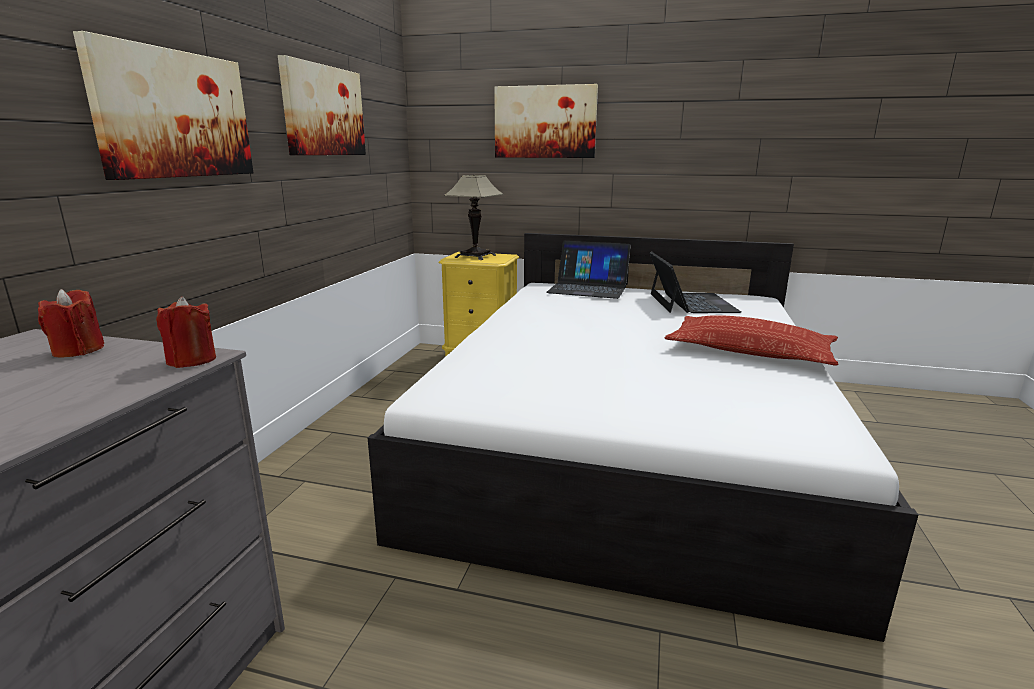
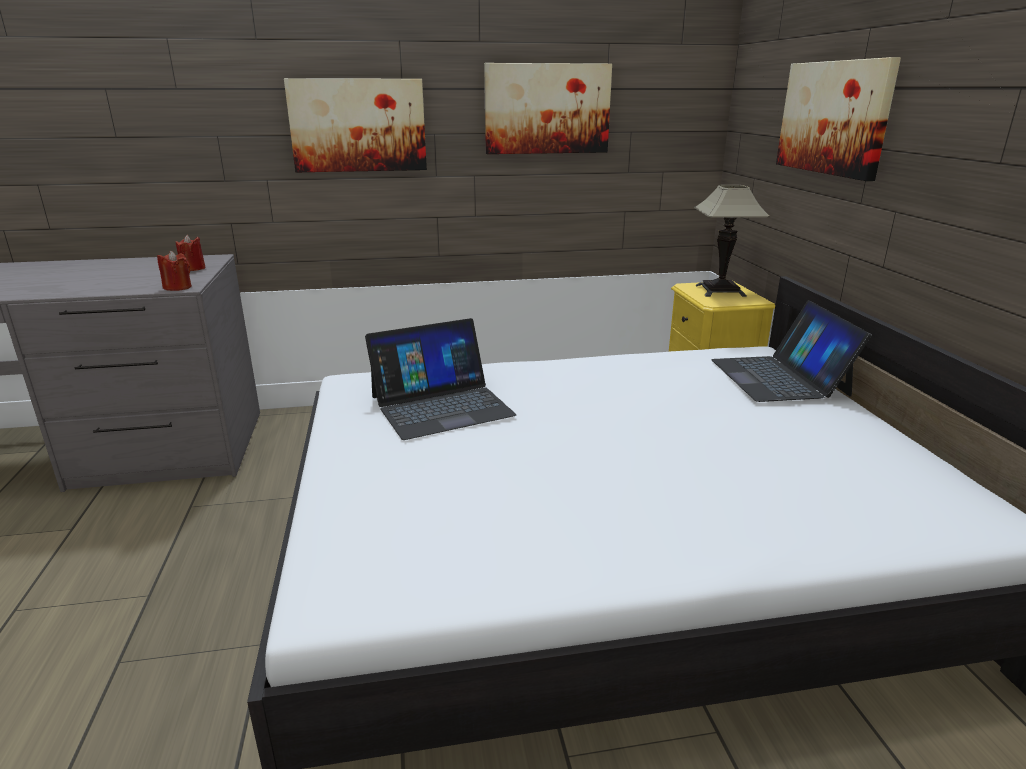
camera: 65 degrees right, 5 degrees up
(691, 303) = (837, 456): laptop -> laptop (441, 405)
(749, 350) = (634, 523): pillow -> none

